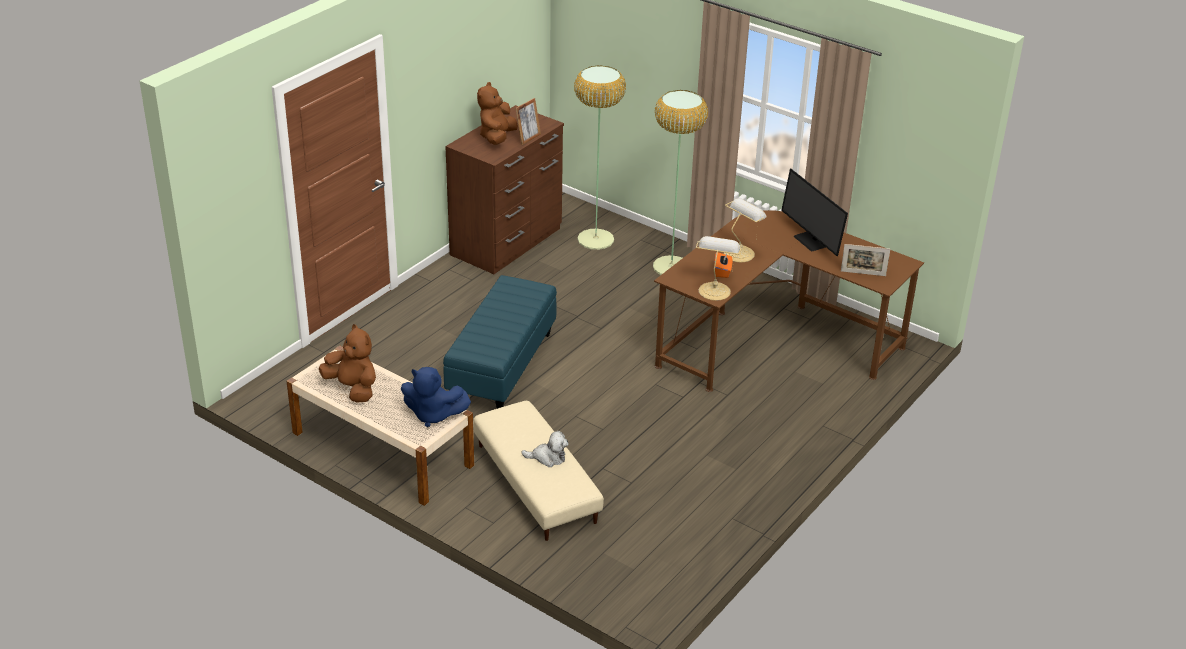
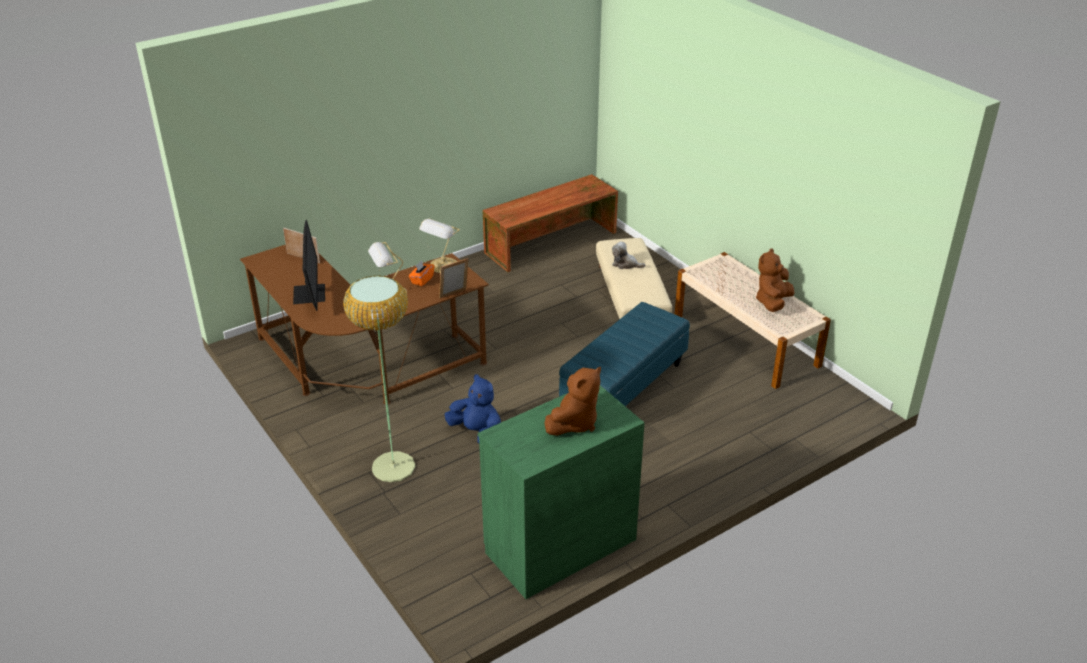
camera: 160 degrees left, 0 degrees up
(353, 388) = (772, 302): brown plush toy -> brown plush toy turned 60 degrees clockwise
(433, 415) = (709, 273): blue plush toy -> blue plush toy (476, 432)
(508, 242) = (558, 545): brown dresser -> green dresser
(528, 138) = (536, 414): picture frame -> picture frame (454, 295)
(595, 239) = (451, 525): floor lamp -> none
(683, 553) = (551, 242): none -> brown bench

